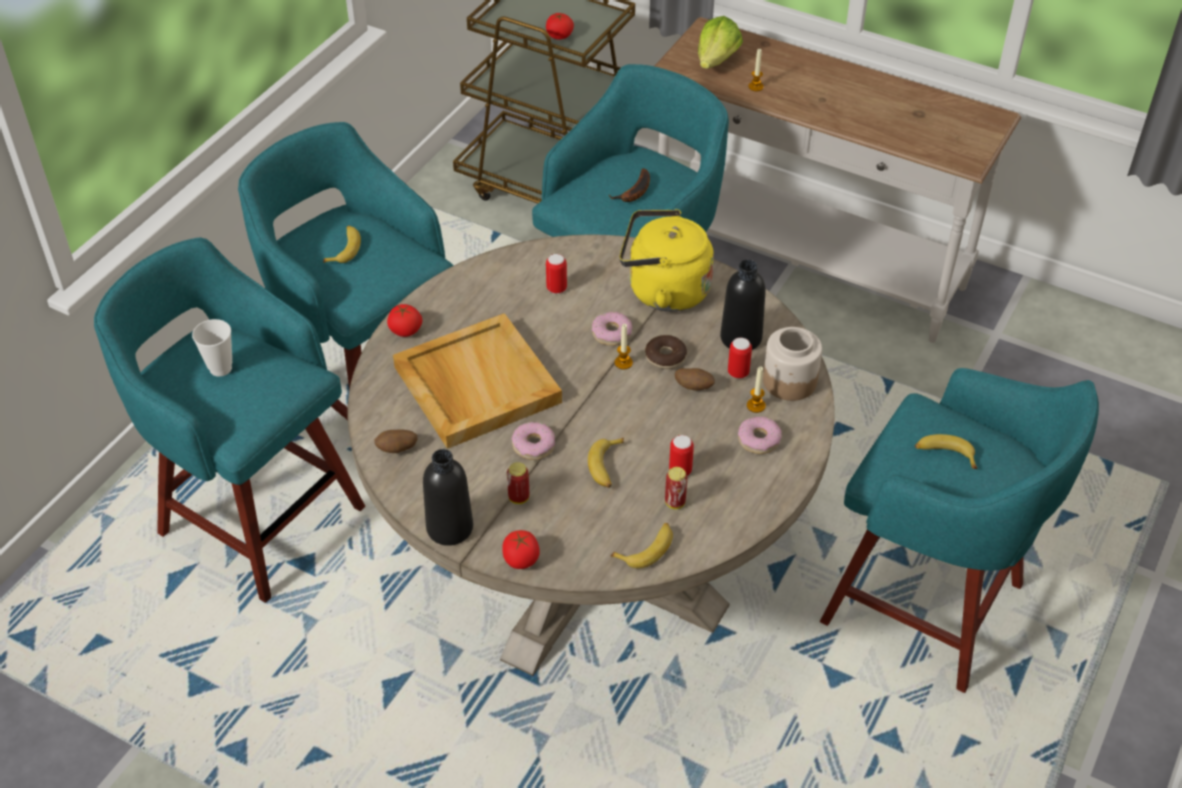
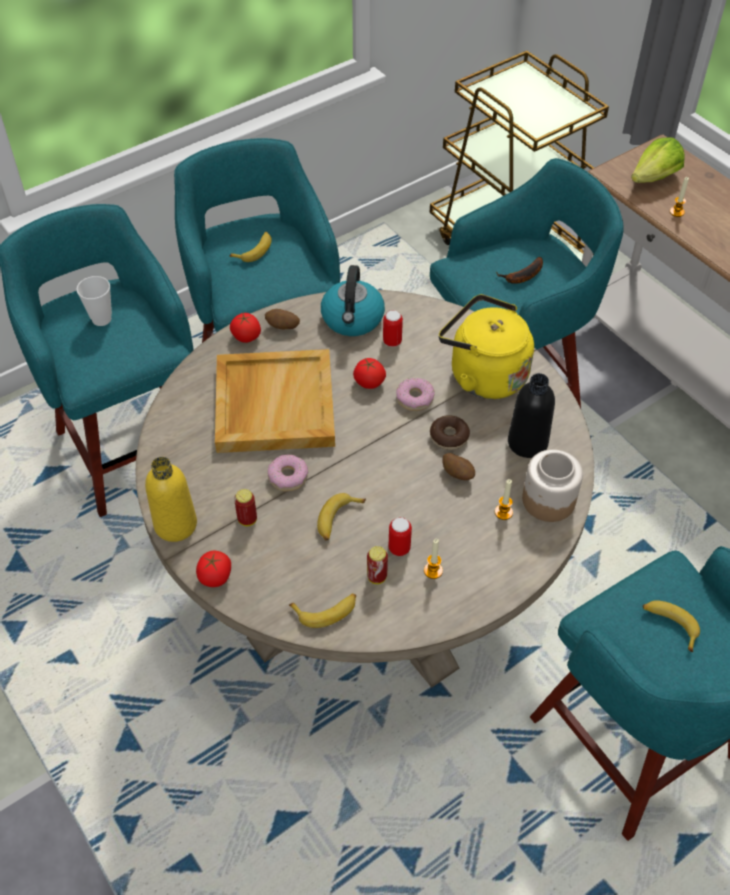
camera: 25 degrees right, 5 degrees up
(397, 449) = (176, 438): potato -> potato (282, 327)
(449, 528) = (175, 524): black bottle -> yellow bottle
(504, 280) = (353, 319): none -> kettle
(559, 36) = (528, 118): tomato -> tomato (369, 382)
(623, 363) = (409, 429): candle -> candle (433, 570)
(738, 373) = (505, 475): can -> none
(758, 440) = (487, 546): donut -> none

